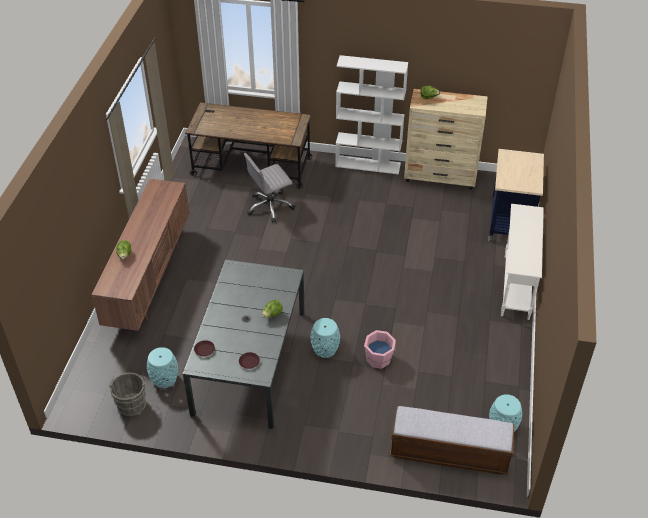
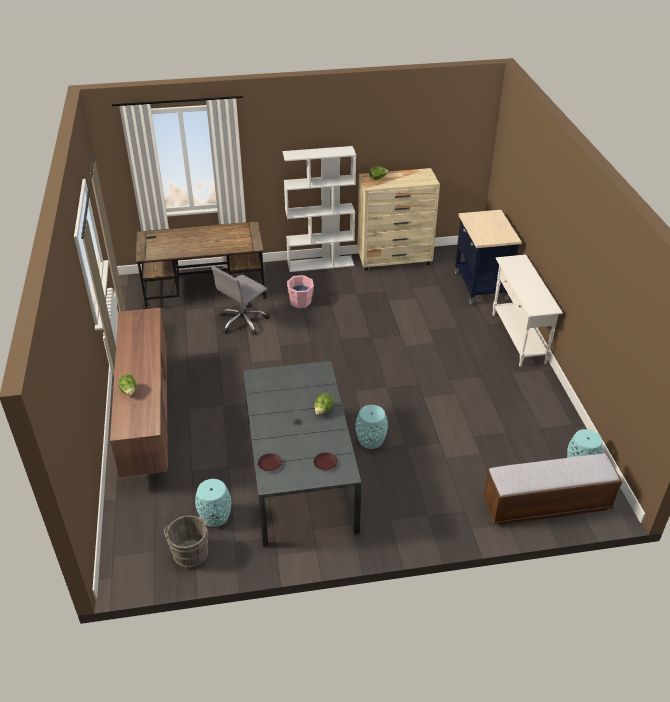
camera: 20 degrees left, 5 degrees down
(379, 359) = (429, 435): pink bucket -> pink bucket (301, 302)

